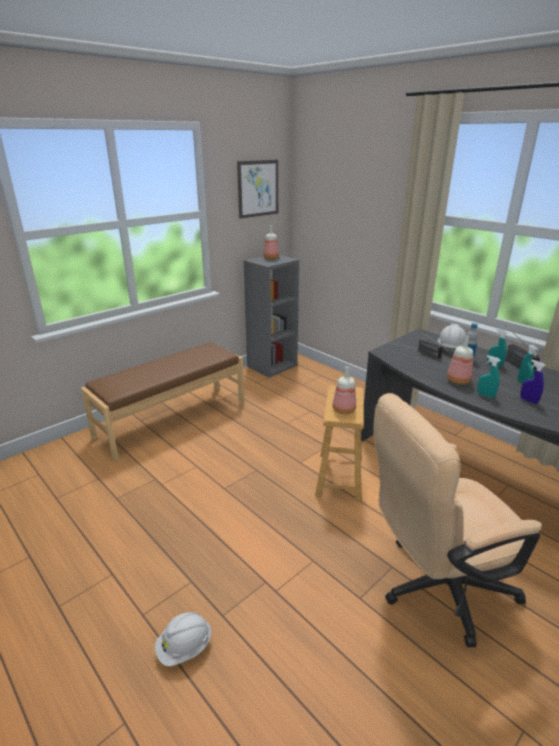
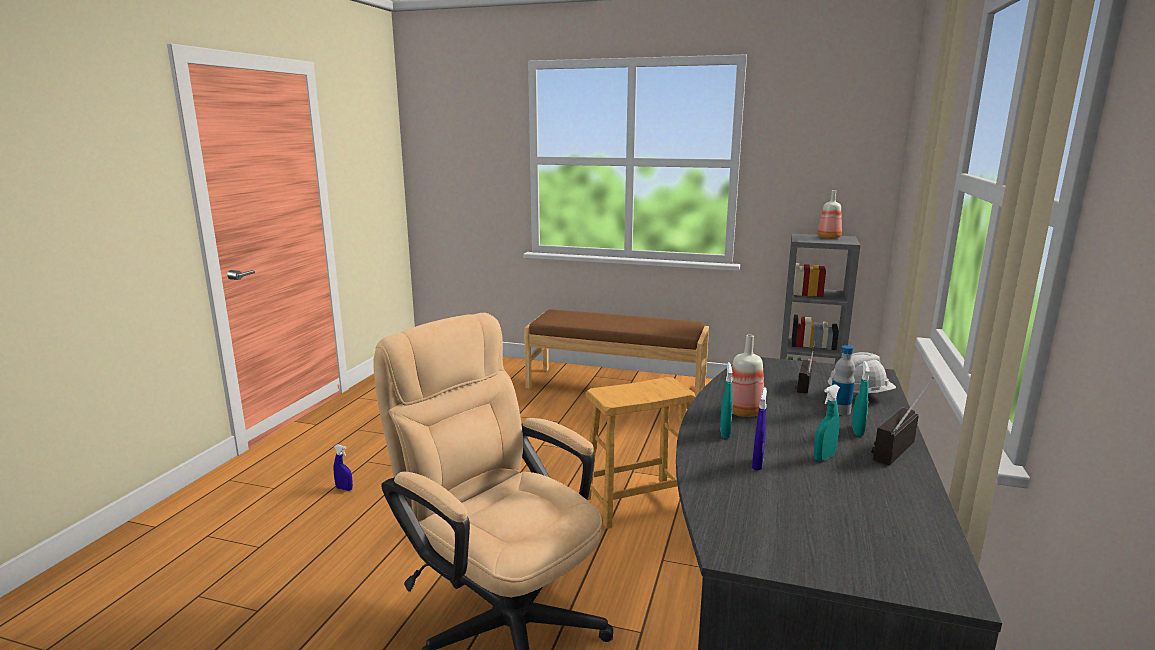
camera: 60 degrees right, 10 degrees down
(184, 647) = (344, 488): white hard hat -> blue spray bottle
(258, 188) = (835, 139): picture -> none
(343, 410) = (620, 393): bottle -> none

